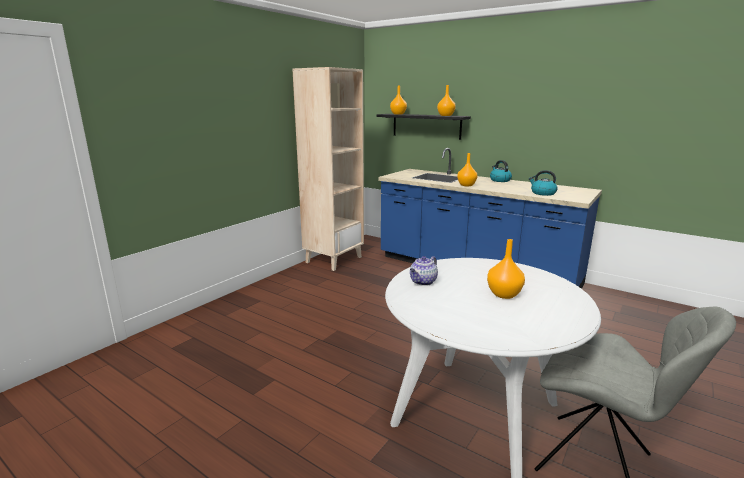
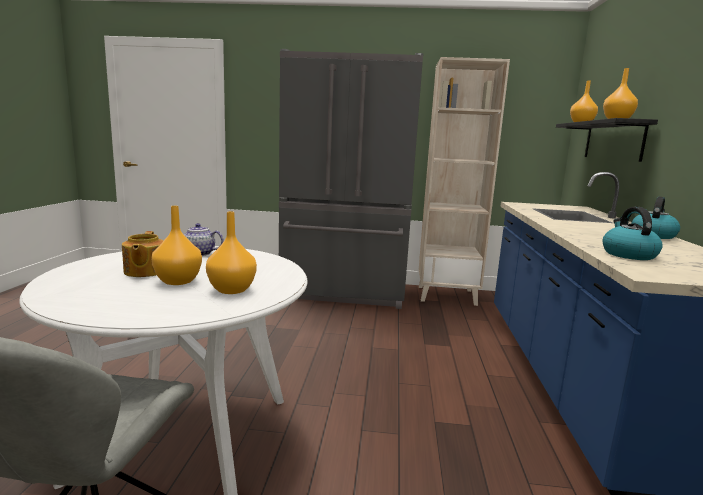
camera: 60 degrees right, 5 degrees down
(282, 292) = (344, 293): none -> grey fridge
(467, 185) = (558, 224): orange vase -> orange vase (231, 290)
(473, 304) = (144, 271): none -> teapot

